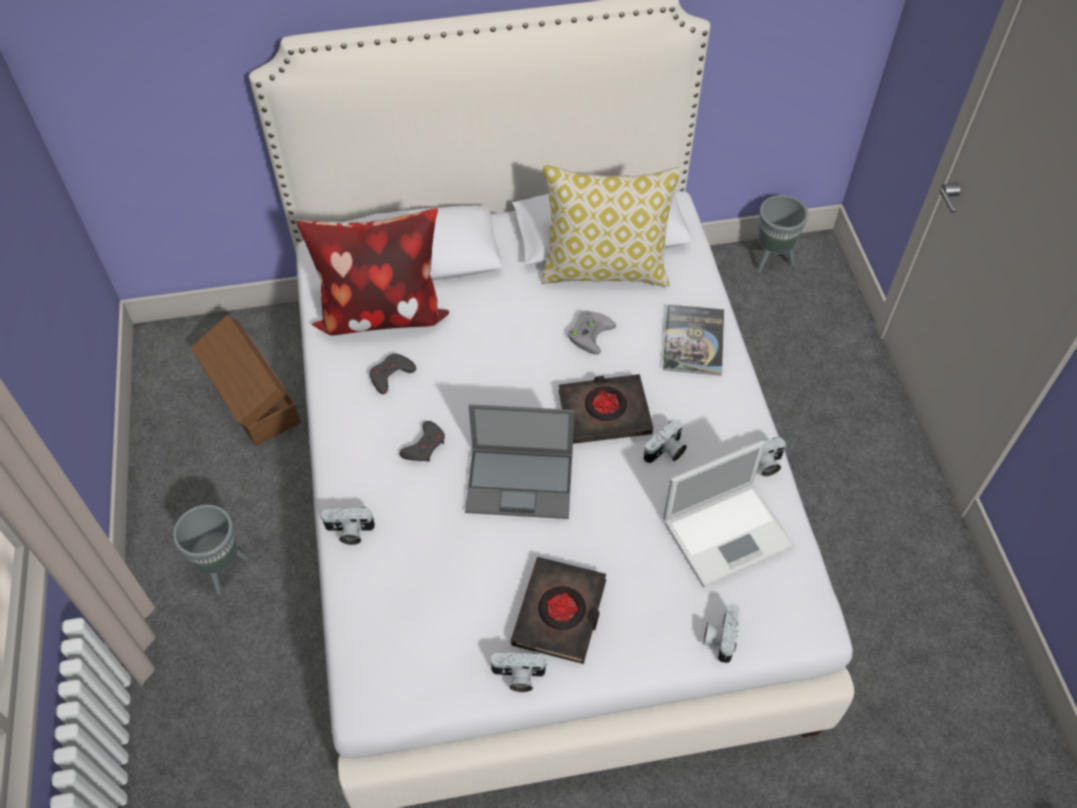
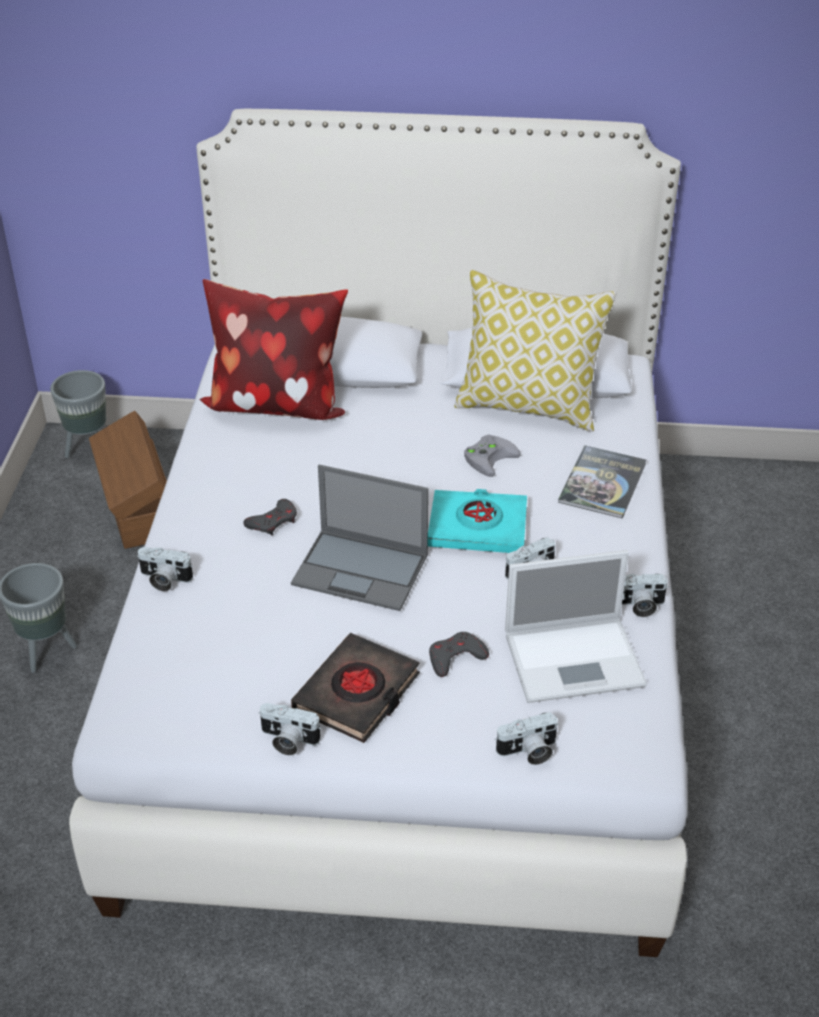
camera: 15 degrees right, 15 degrees down
(391, 375) = (264, 457): grey game controller -> grey game controller (455, 657)
(604, 413) = (478, 528): black book -> turquoise book
(719, 637) = (528, 752): camera -> camera turned 135 degrees counterclockwise
(771, 260) = (756, 480): grey planter -> grey planter (90, 449)

